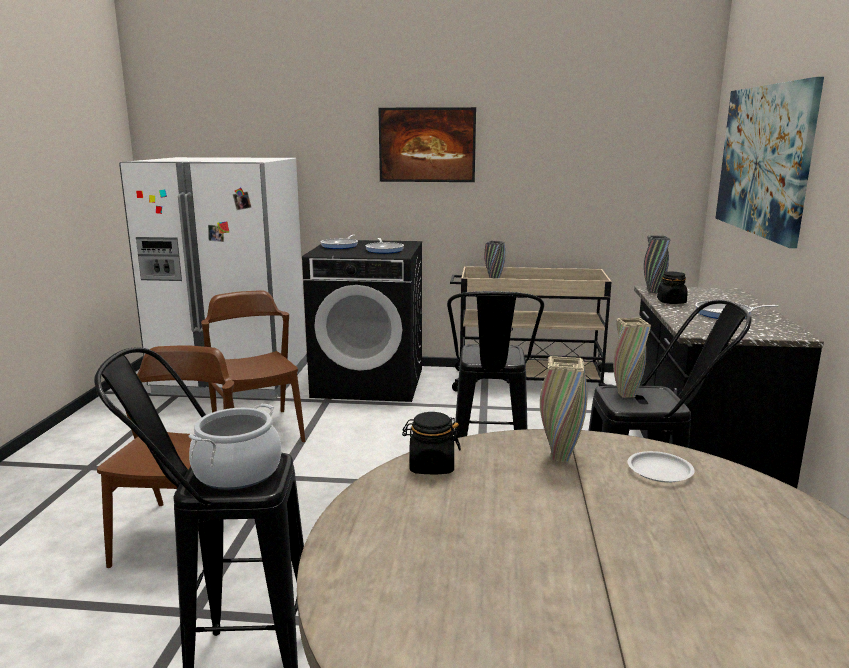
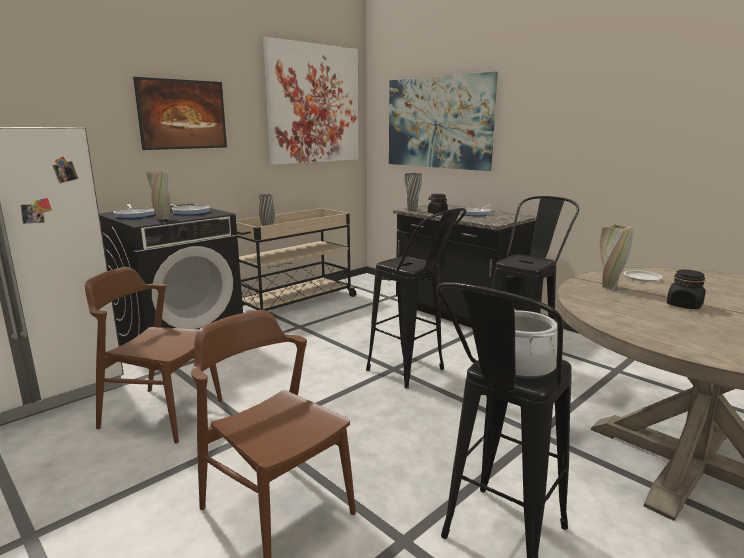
camera: 50 degrees left, 0 degrees up
(431, 466) = (595, 310): black jar -> black jar (684, 305)
(612, 129) = (313, 104): none -> picture
(626, 395) = (517, 262): beige vase -> beige vase (163, 219)

